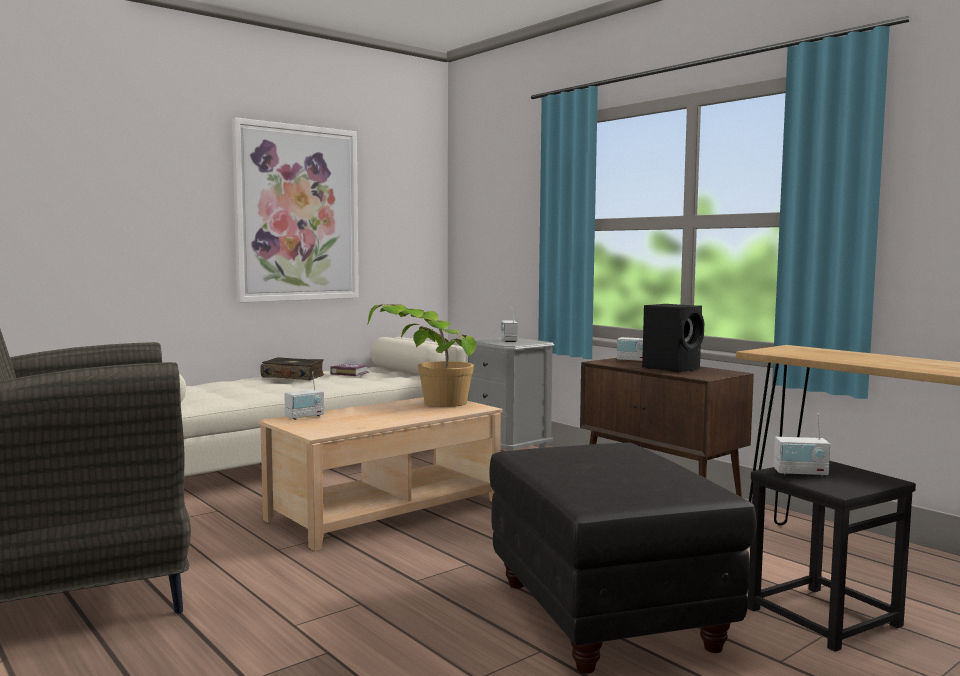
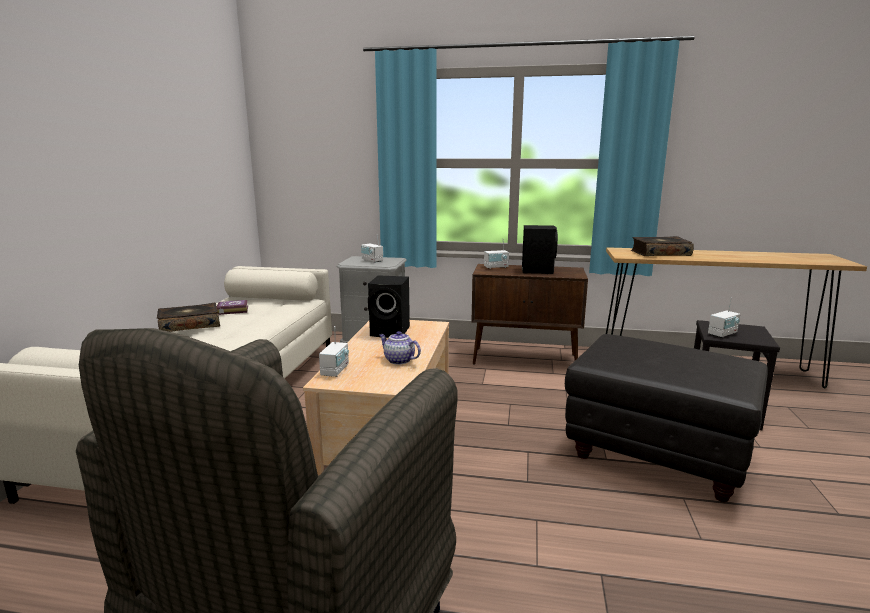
camera: 40 degrees left, 10 degrees up
(297, 213) = (148, 153): picture -> none
(368, 421) = (398, 360): none -> teapot
(425, 405) = (391, 331): potted plant -> black speaker
(832, 355) = (660, 253): none -> book

